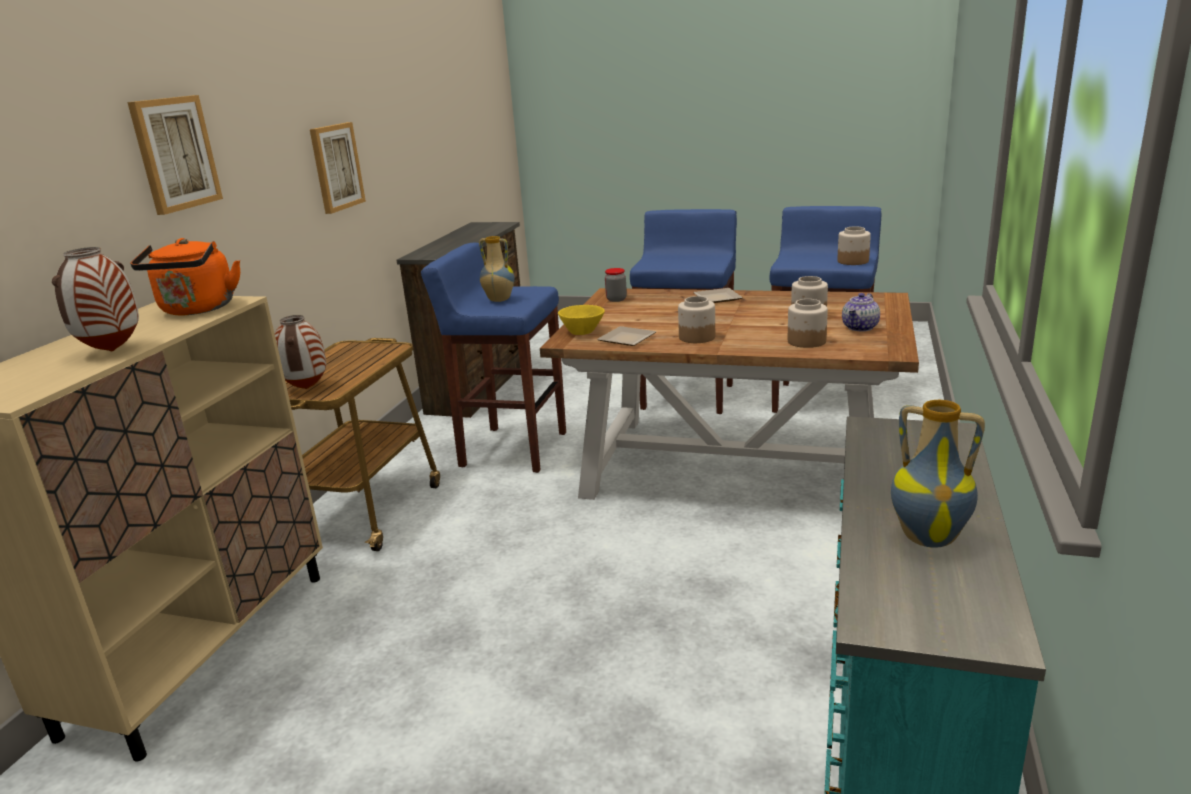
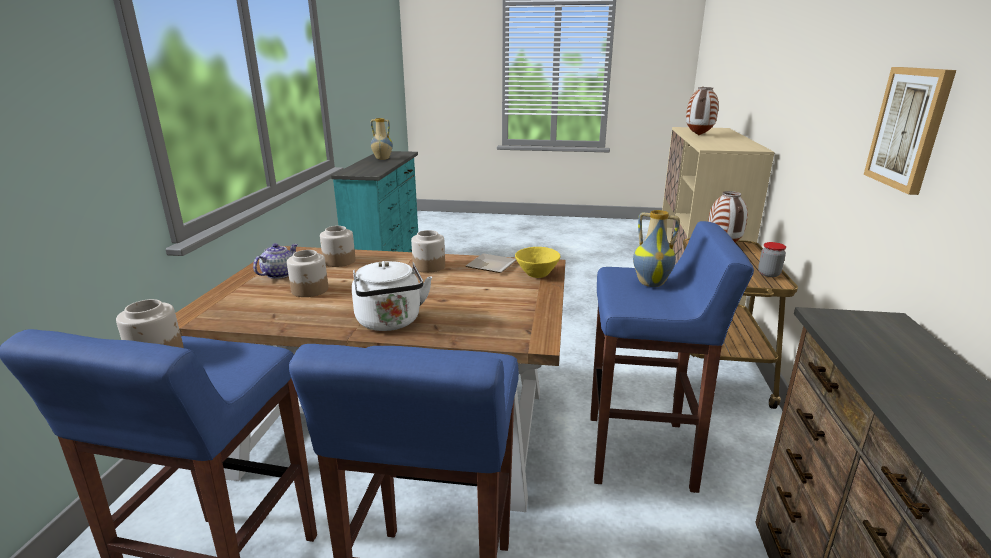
camera: 170 degrees right, 0 degrees up
(175, 153) = (809, 61): picture -> none
(197, 310) = (718, 145): orange kettle -> none
(616, 299) = (522, 324): jar -> jar (768, 274)
(718, 298) = (390, 322): plate -> white kettle

